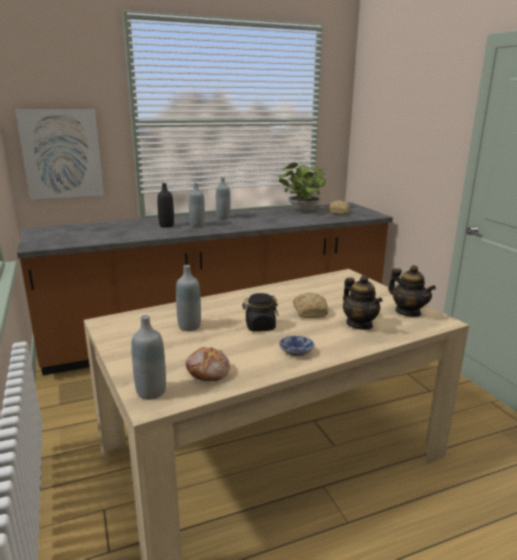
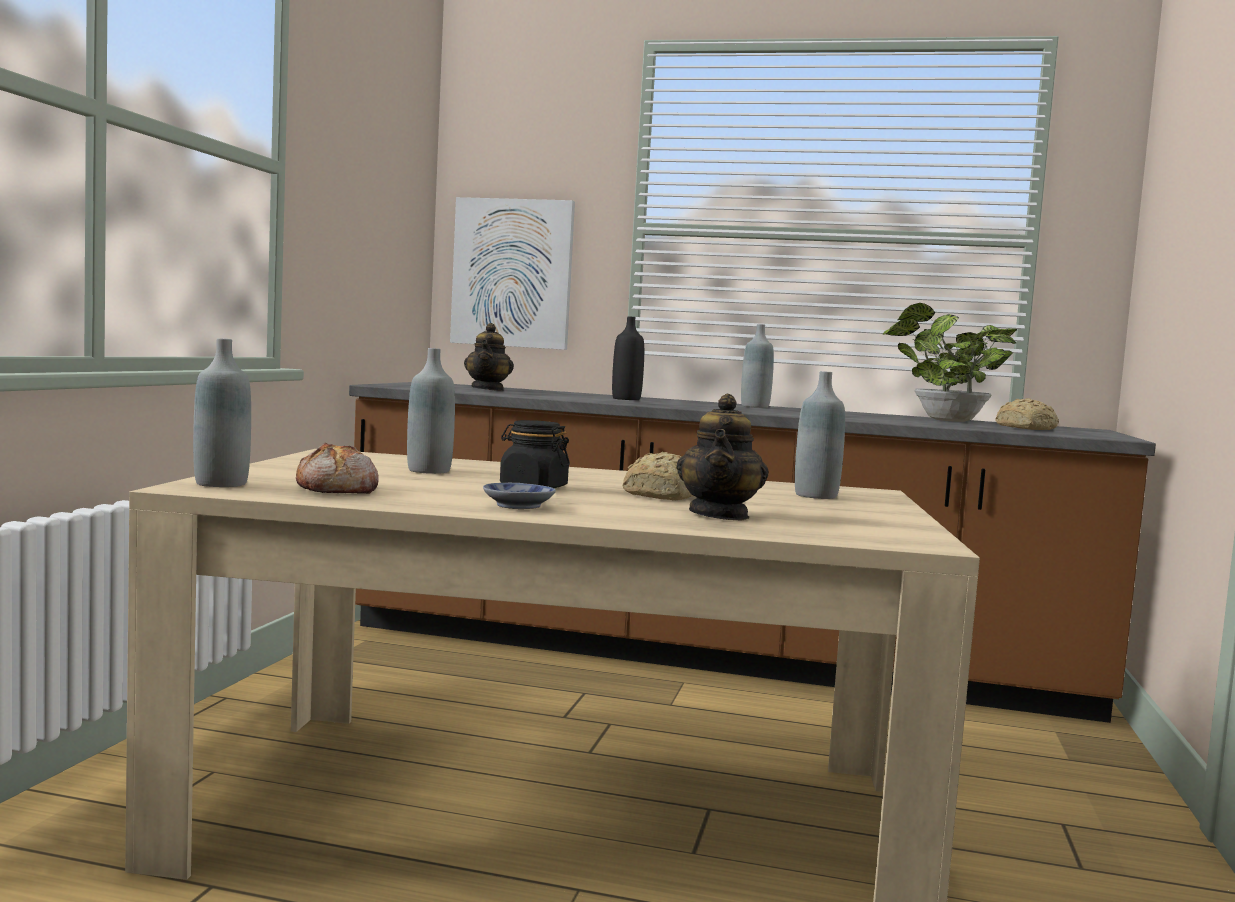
camera: 35 degrees right, 15 degrees down
(197, 225) = (680, 403): grey bottle -> grey bottle (816, 496)
(408, 312) = (872, 527): teapot -> teapot (488, 389)

